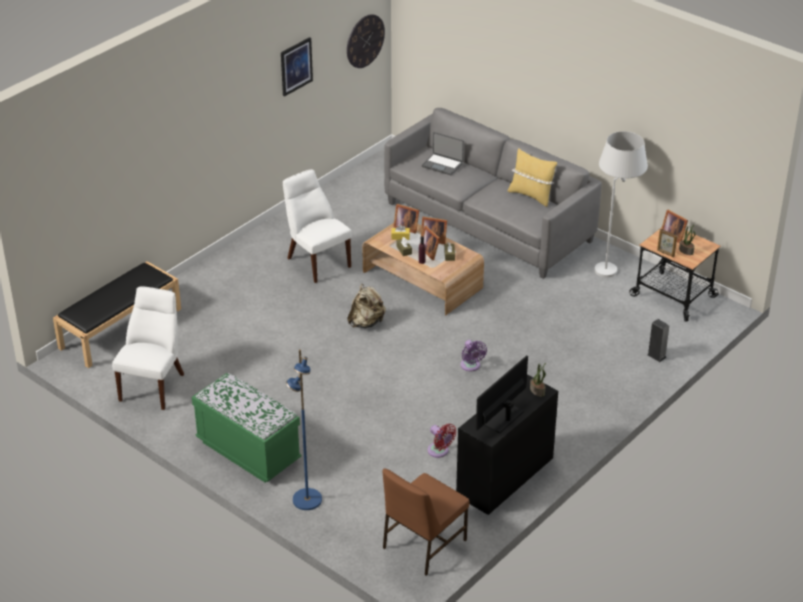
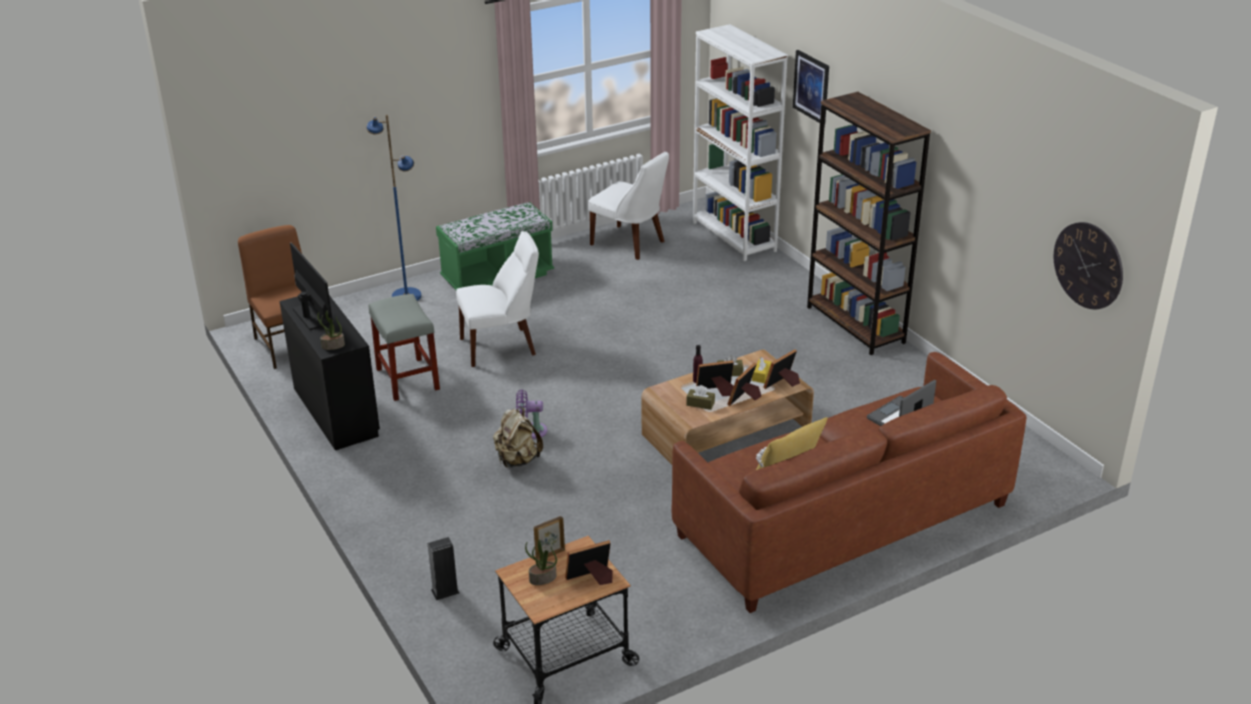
camera: 110 degrees right, 5 degrees down
(120, 328) = (734, 237): black bench -> white bookcase
(250, 246) = (855, 325): none -> brown bookcase
(296, 66) = (982, 185): picture -> picture (811, 87)
(317, 261) = (803, 363): white chair -> white chair (502, 346)
(366, 323) = (659, 375): beige backpack -> beige backpack (517, 460)
(439, 451) = (408, 379): red fan -> grey stool
(489, 222) = (842, 520): grey sofa -> brown sofa
(612, 265) = (678, 616): white floor lamp -> none

